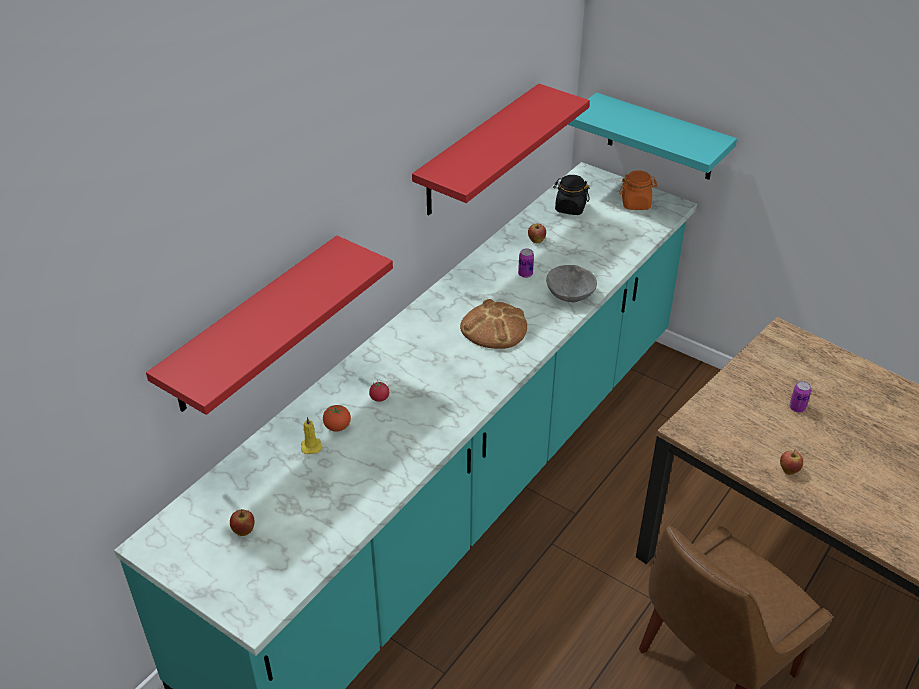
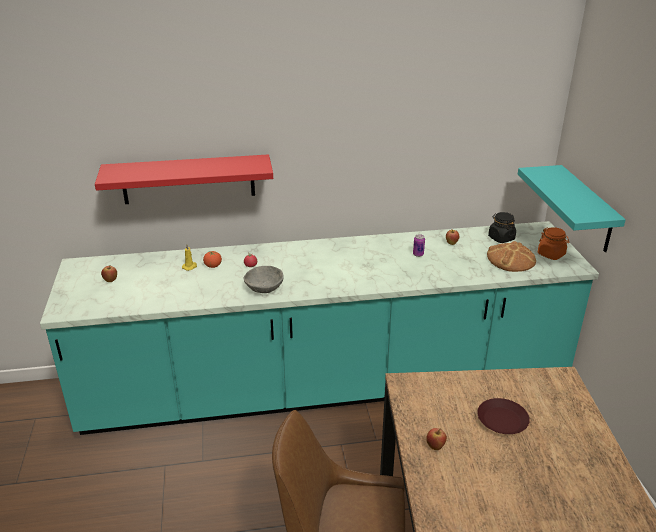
camera: 45 degrees right, 10 degrees down
(478, 151) = (423, 159): red shelf -> none
(494, 328) = (357, 268): bread -> bread (510, 260)
(569, 294) = (428, 275): grey bowl -> grey bowl (264, 288)
(797, 408) = (502, 420): can -> brown plate

